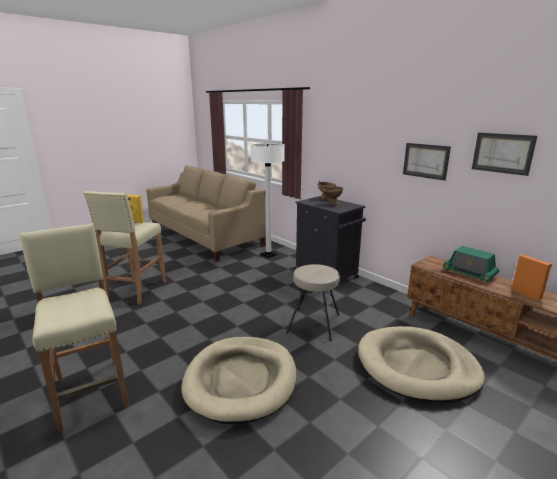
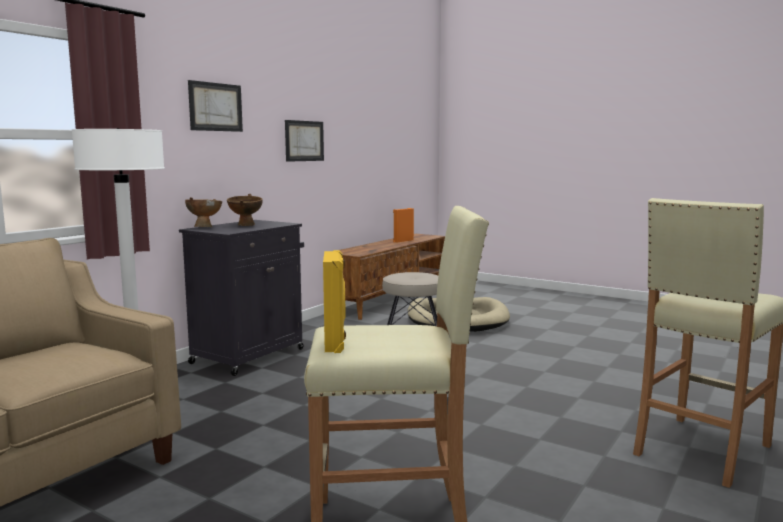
camera: 105 degrees left, 10 degrees down
(241, 380) = (560, 374): beige dog bed -> none
(469, 273) = (369, 247): radio -> none
(502, 153) = (354, 126): picture -> picture (215, 107)

